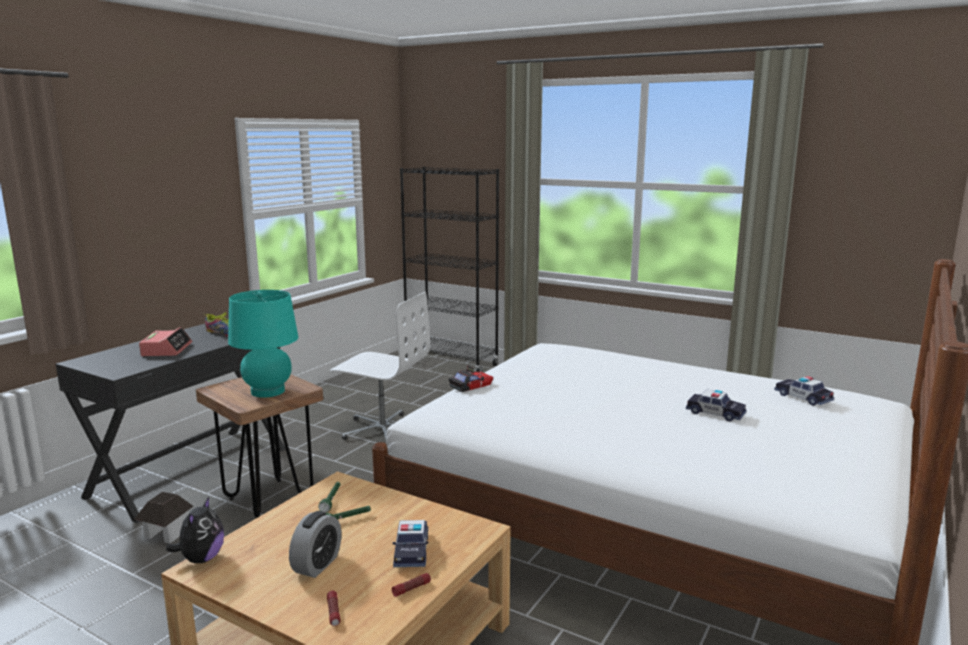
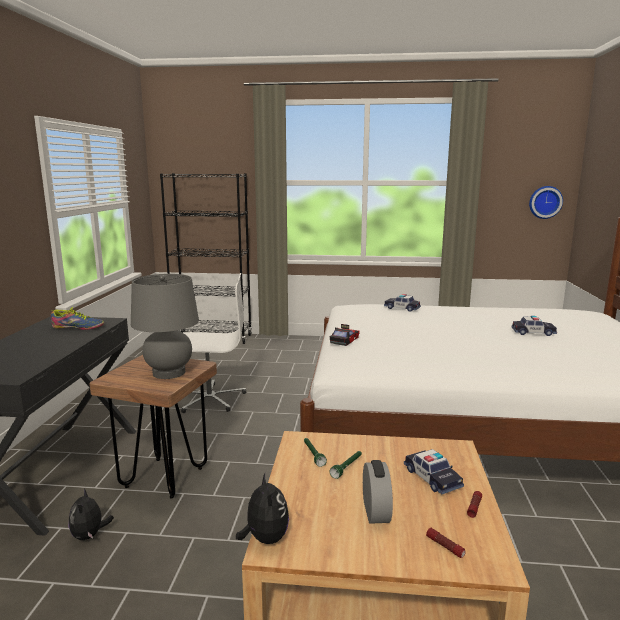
camera: 25 degrees left, 0 degrees up
(166, 349) = (35, 349): alarm clock -> none
(167, 533) = (90, 535): toy house -> plush toy
(268, 391) = (169, 373): turquoise table lamp -> grey table lamp
(803, 397) = (560, 316): toy car -> toy car (402, 308)
(901, 224) = (545, 202): none -> wall clock

